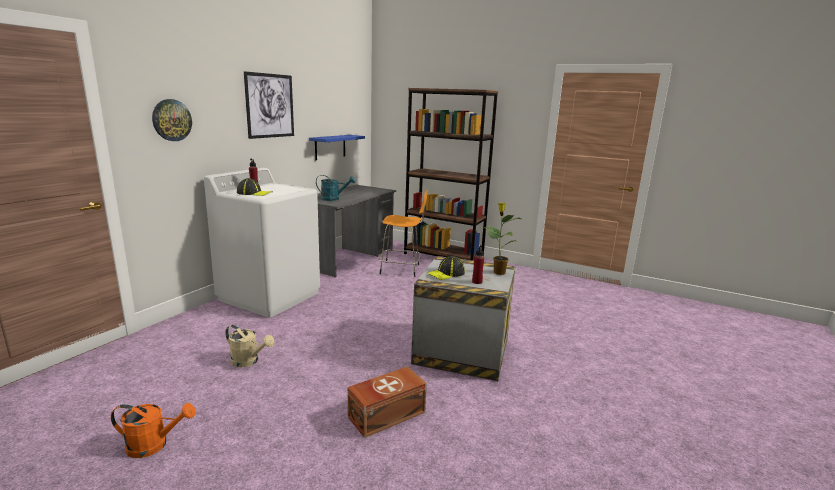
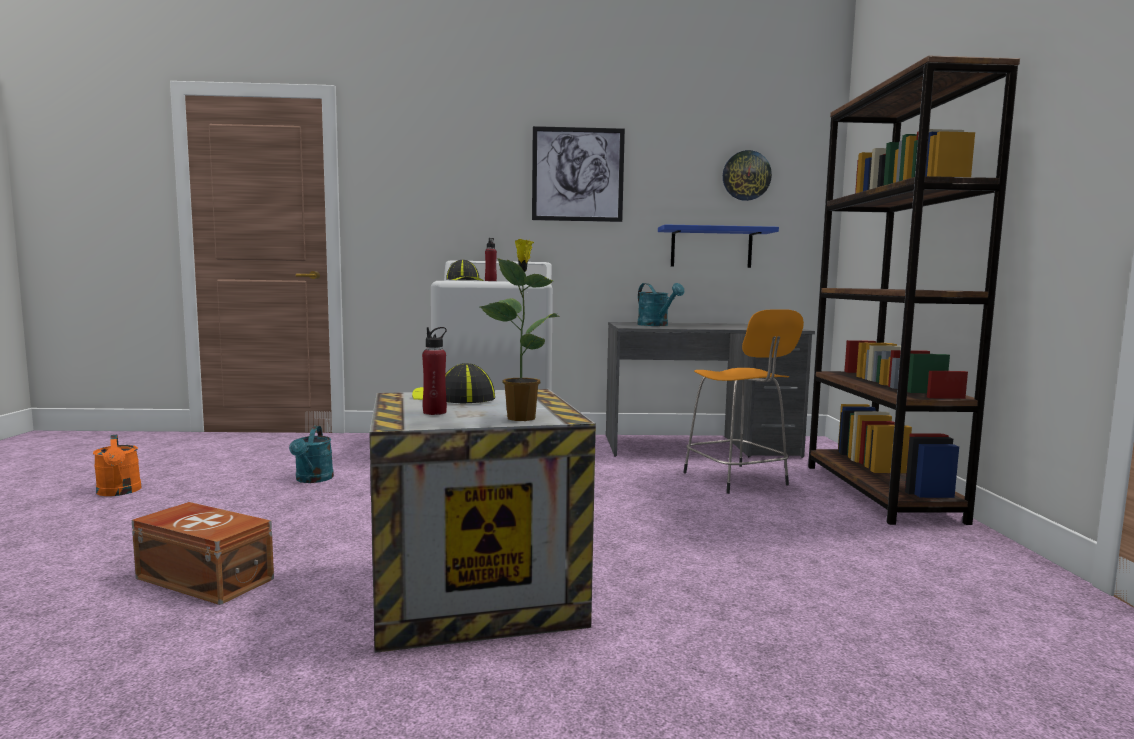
camera: 60 degrees right, 10 degrees down
(171, 120) = (417, 189): wall clock -> wall clock (746, 175)
(249, 361) = (312, 480): beige watering can -> turquoise watering can

